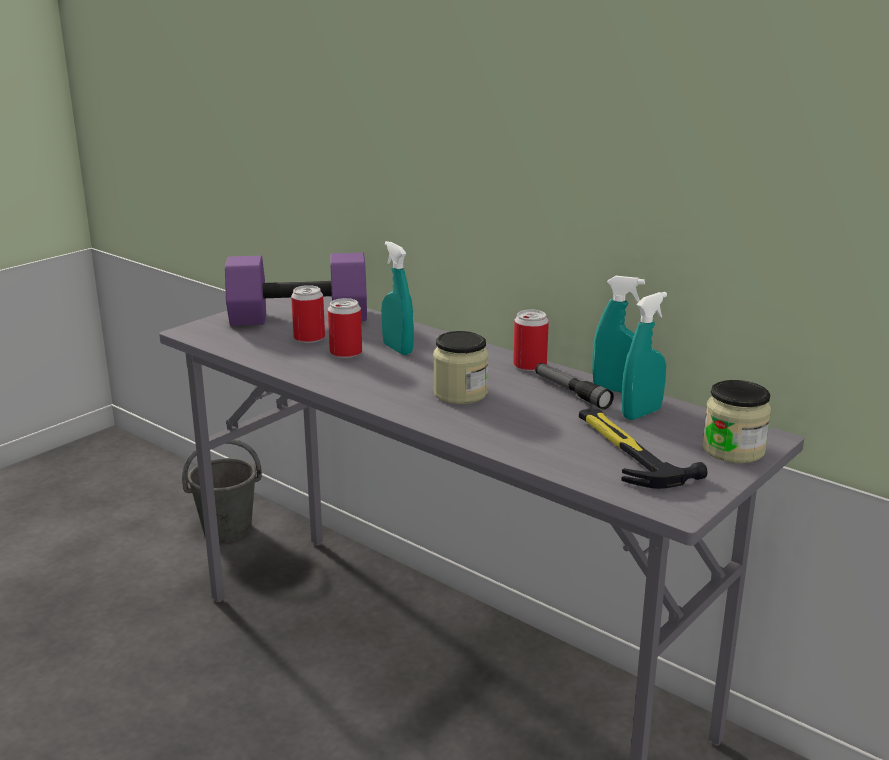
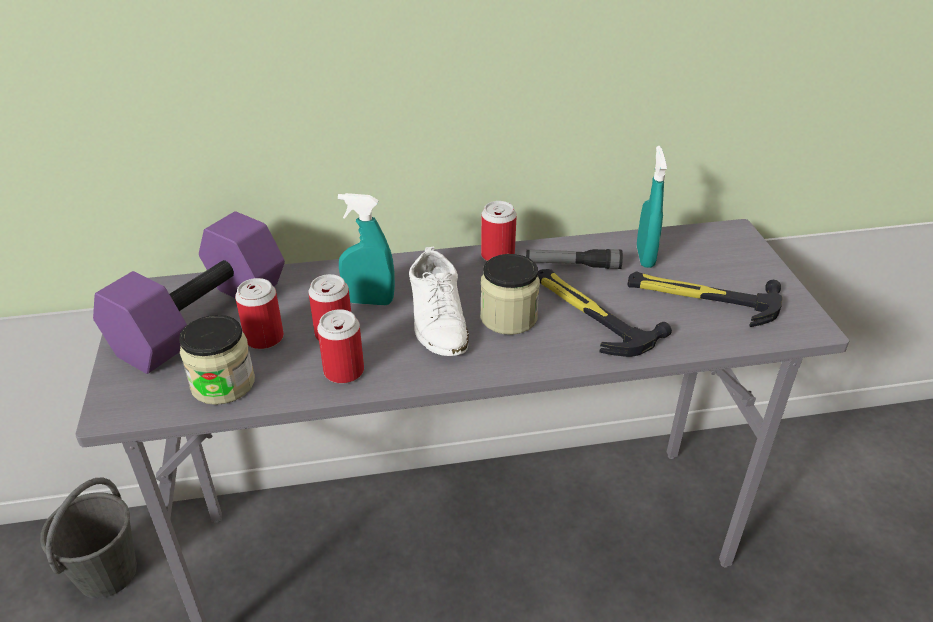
camera: 50 degrees left, 15 degrees up
(314, 368) = (344, 371): none -> can
(417, 373) = (438, 318): none -> white shoe
(518, 417) = (589, 313): none -> hammer
(616, 390) = (591, 244): turquoise spray bottle -> none
(733, 450) = (741, 255): jar -> jar (223, 383)

